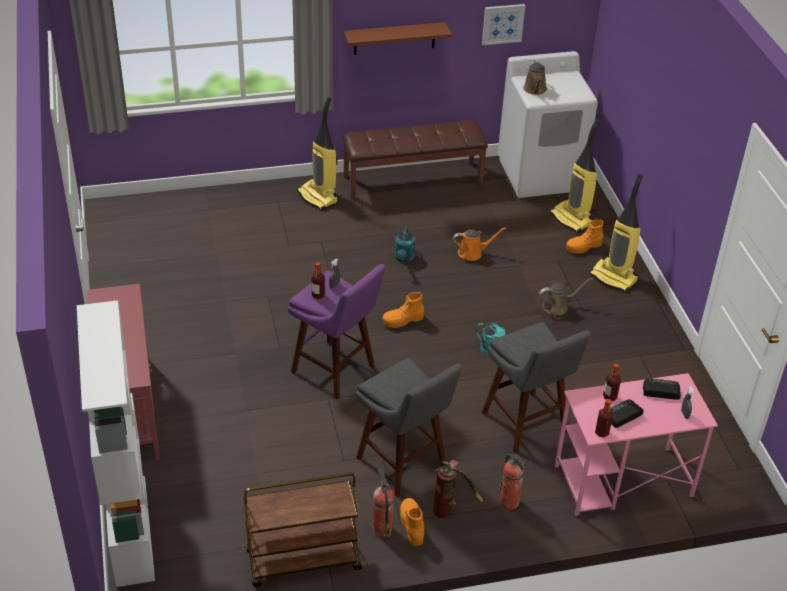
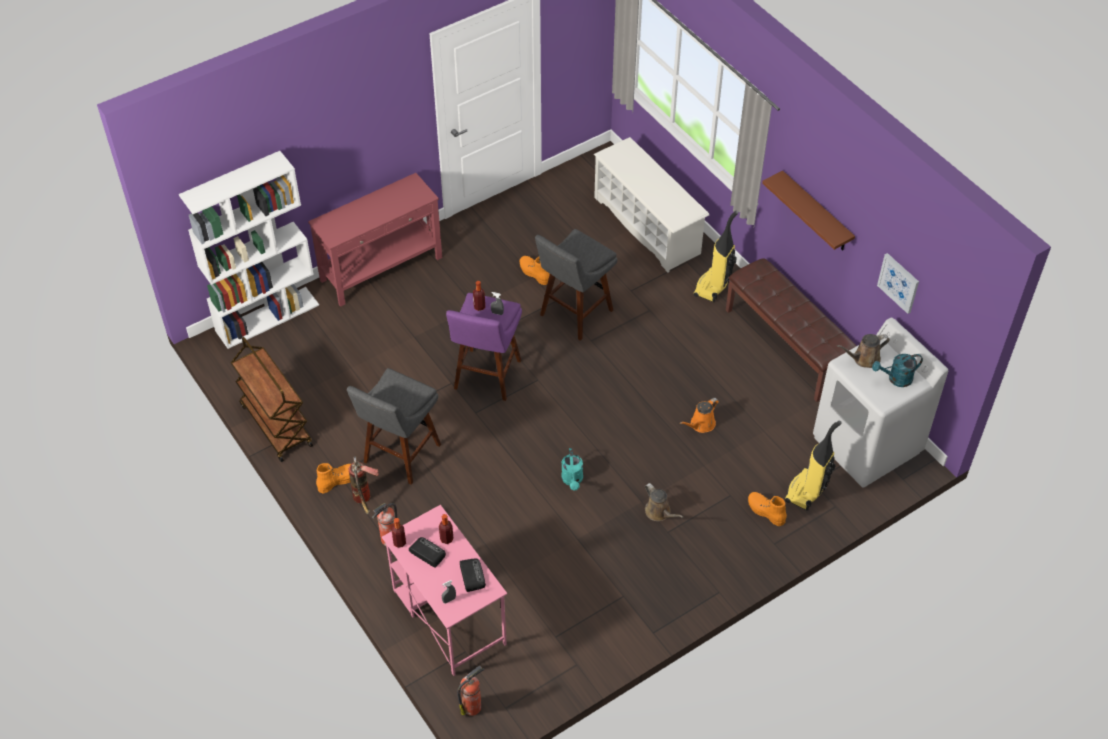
camera: 70 degrees right, 10 degrees up
(215, 210) = (647, 226): none -> white shoe rack
(382, 528) = (327, 462): fire extinguisher -> fire extinguisher (473, 706)
(403, 320) = (574, 401): orange boot -> orange boot (534, 273)
(404, 259) = (660, 376): turquoise watering can -> turquoise watering can (896, 379)
(472, 253) = (701, 424): orange watering can -> orange watering can turned 75 degrees clockwise
(526, 425) = (485, 528): grey stool -> grey stool (574, 315)
(614, 277) = (731, 549): vacuum cleaner -> none

